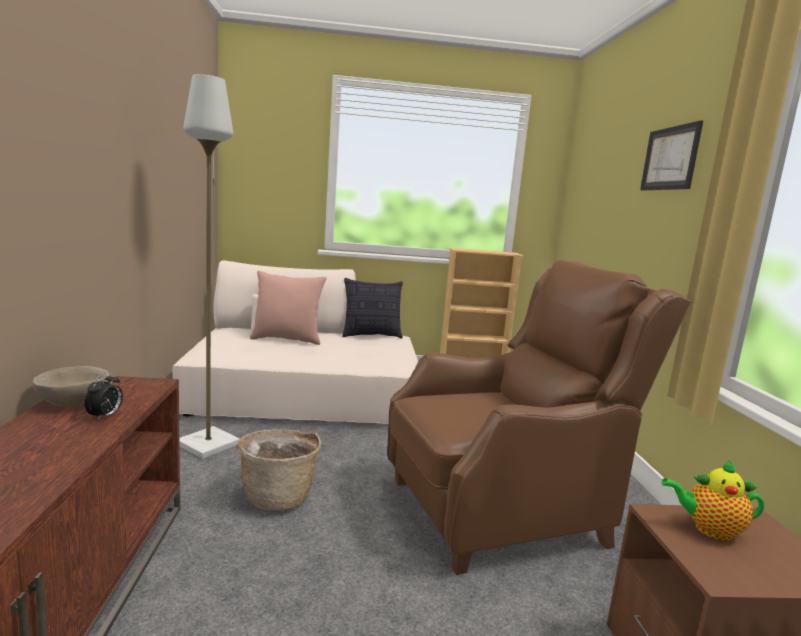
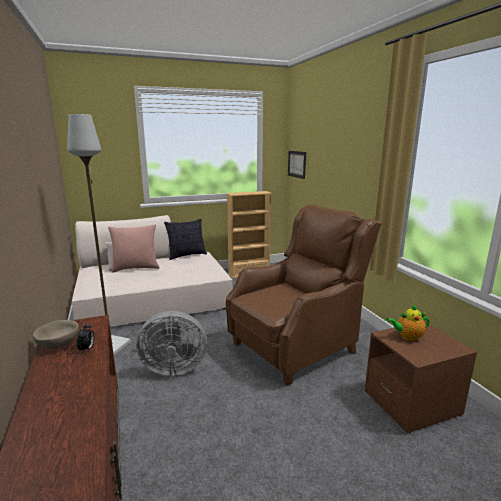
camera: 15 degrees left, 5 degrees up
(278, 496) = (172, 368): basket -> grey fan
(670, 158) = (355, 138): picture -> picture (297, 164)

